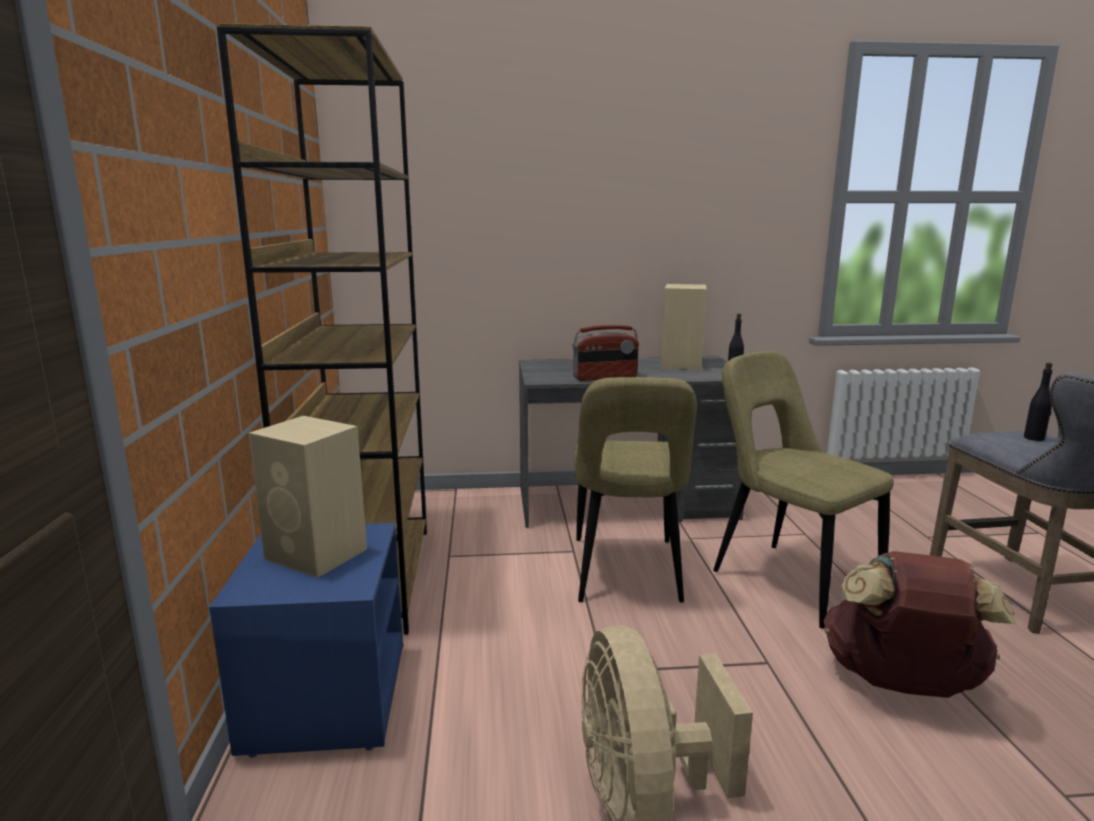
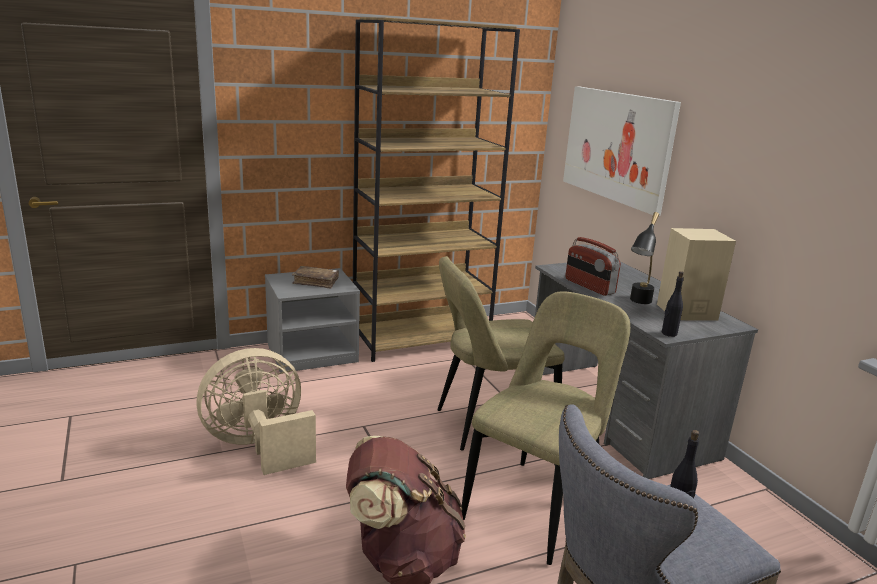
camera: 70 degrees right, 5 degrees up
(318, 554) = (316, 282): beige speaker -> brown book
(325, 696) = (312, 353): blue nightstand -> grey nightstand
(488, 234) = (617, 146): none -> picture
(657, 372) = (638, 303): none -> black table lamp

